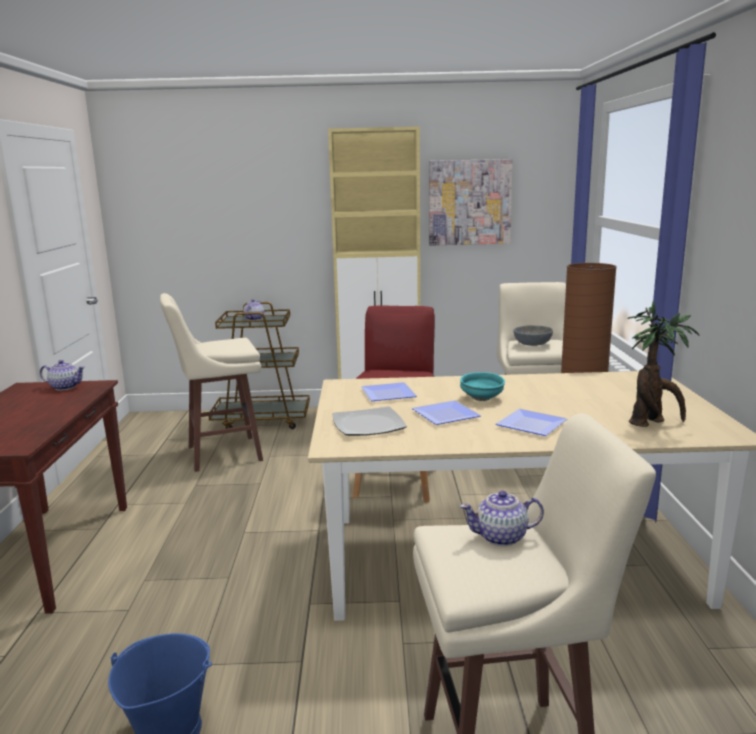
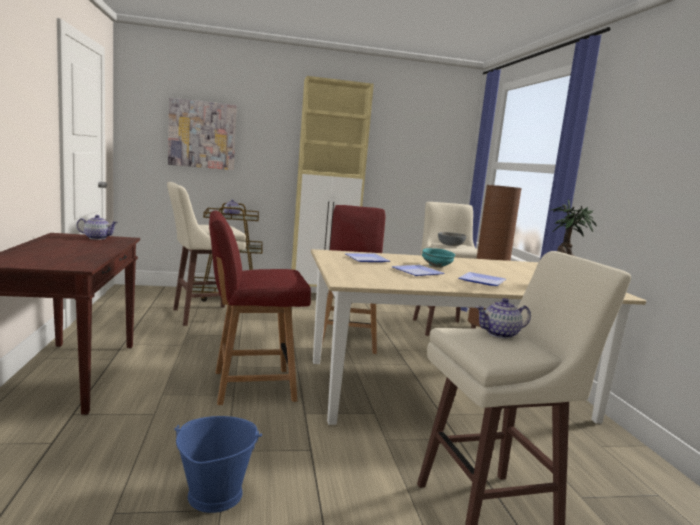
camera: 10 degrees left, 5 degrees down
(254, 562) = (251, 386): none -> red chair
(369, 425) = (364, 273): plate -> none
(469, 202) = (400, 146): picture -> picture (202, 134)

